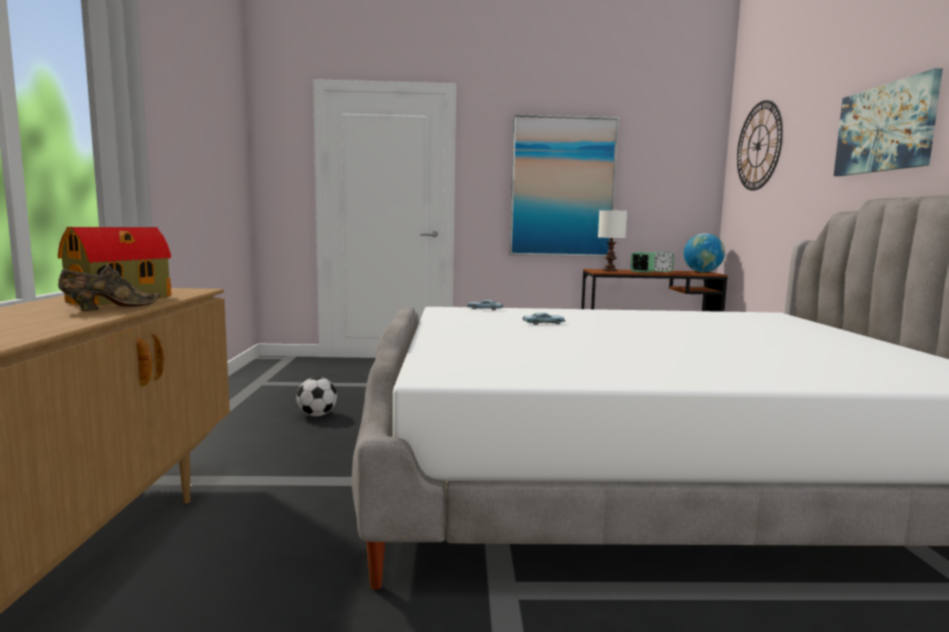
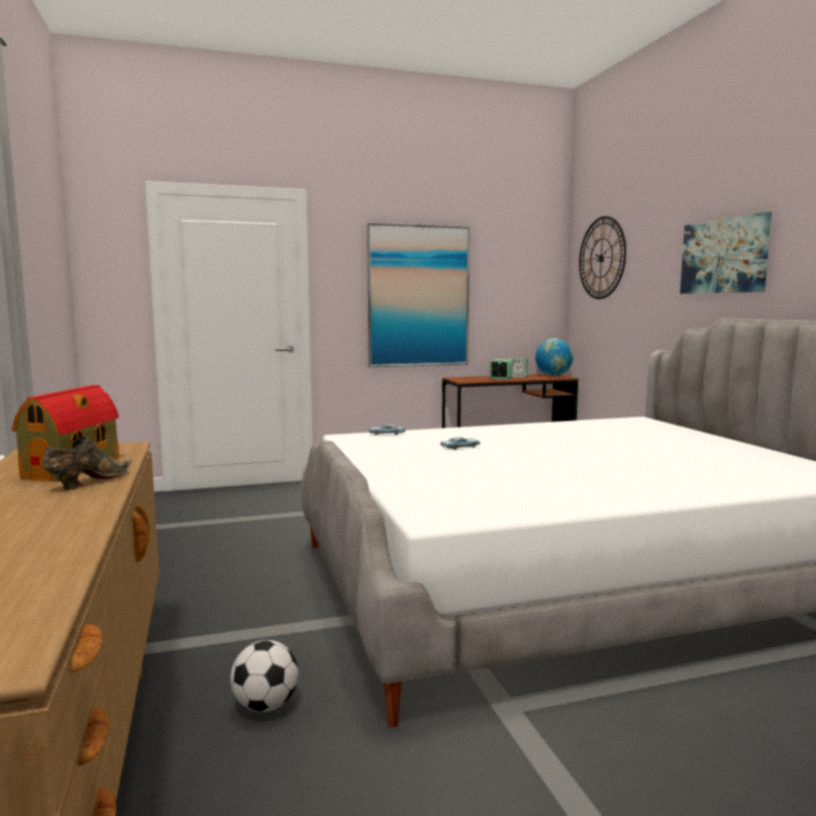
camera: 15 degrees left, 0 degrees up
(317, 415) = (211, 560): football -> football (265, 705)
(609, 270) = (469, 378): white table lamp -> none

